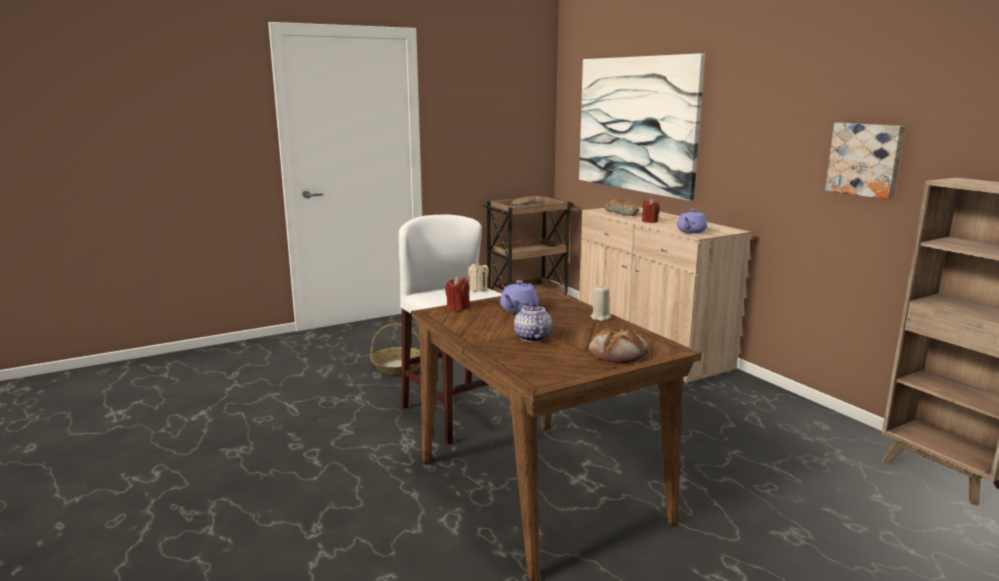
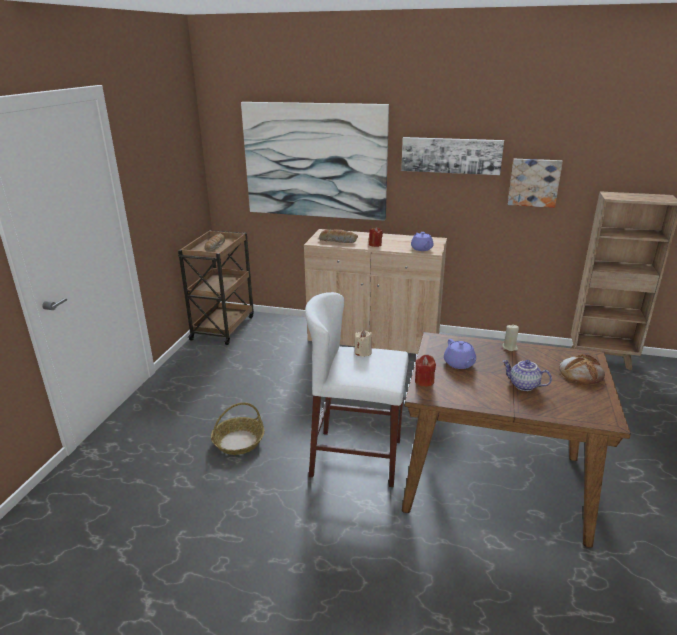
camera: 45 degrees left, 10 degrees up
(765, 118) = (451, 155): none -> picture

